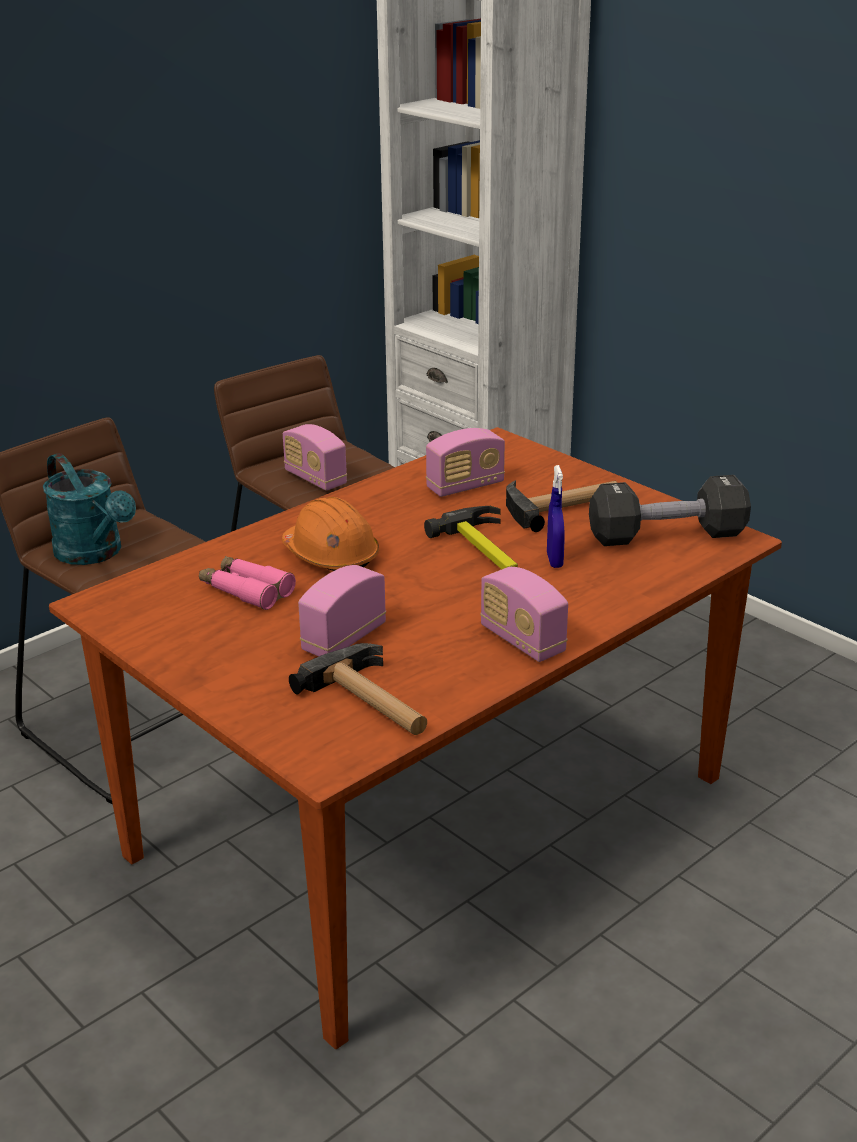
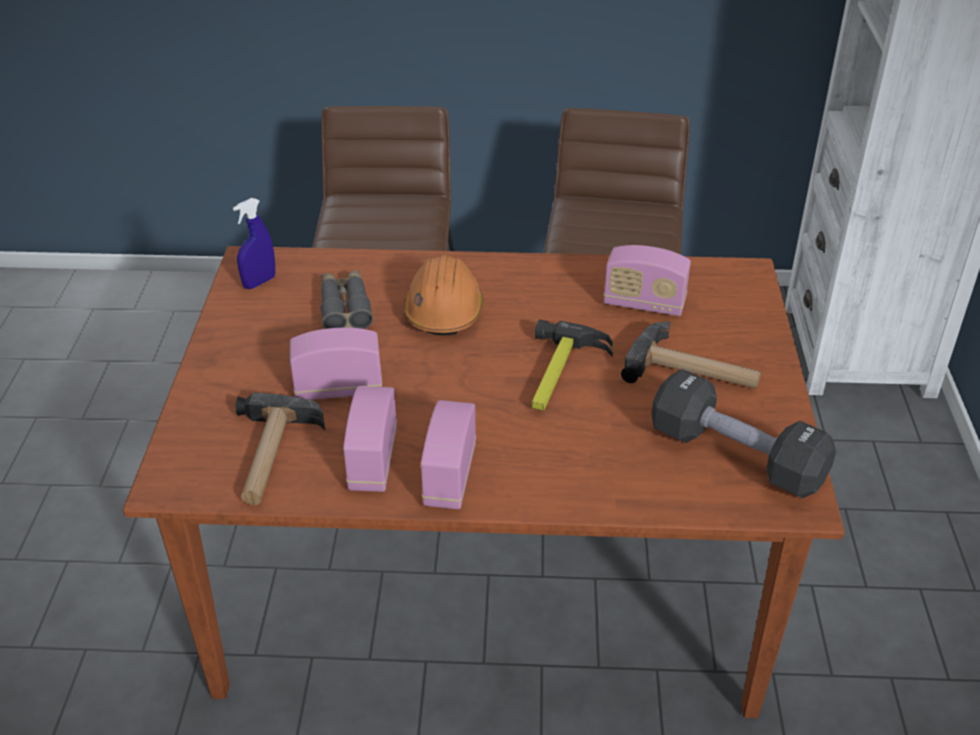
camera: 45 degrees right, 10 degrees up
(95, 554) = (357, 219): turquoise watering can -> none
(246, 590) = (345, 307): pink binoculars -> grey binoculars
(315, 479) = (593, 232): radio -> radio (373, 461)
(554, 560) = (597, 419): blue spray bottle -> blue spray bottle (259, 282)

